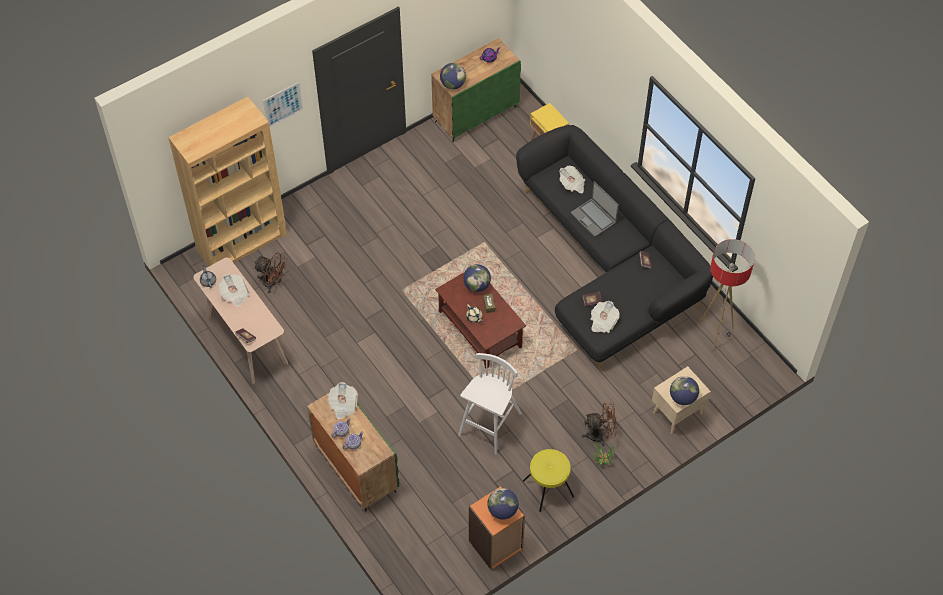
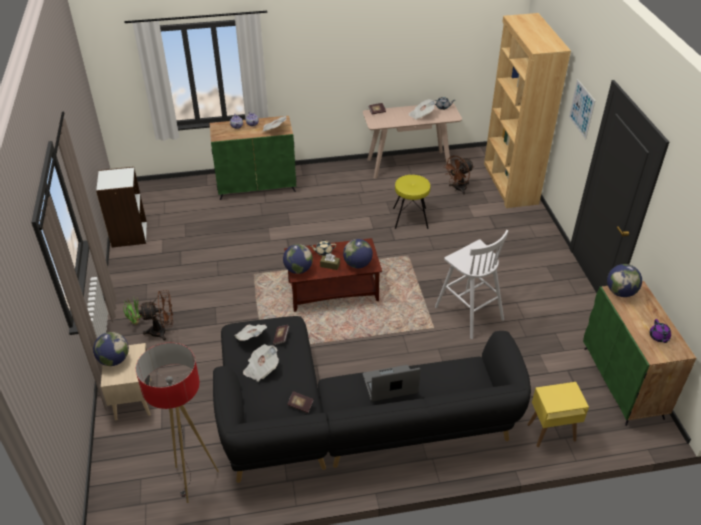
camera: 115 degrees right, 15 degrees down
(489, 425) = (232, 265): white stool -> white stool (468, 312)
(496, 545) = (129, 234): orange bookcase -> white bookcase
(502, 510) = (112, 181): globe -> globe (298, 269)
(548, 488) = (146, 279): yellow stool -> yellow stool (410, 218)
(572, 184) = (449, 384): newspaper -> newspaper (261, 369)
(600, 435) = (162, 331): brown fan -> brown fan turned 120 degrees counterclockwise

